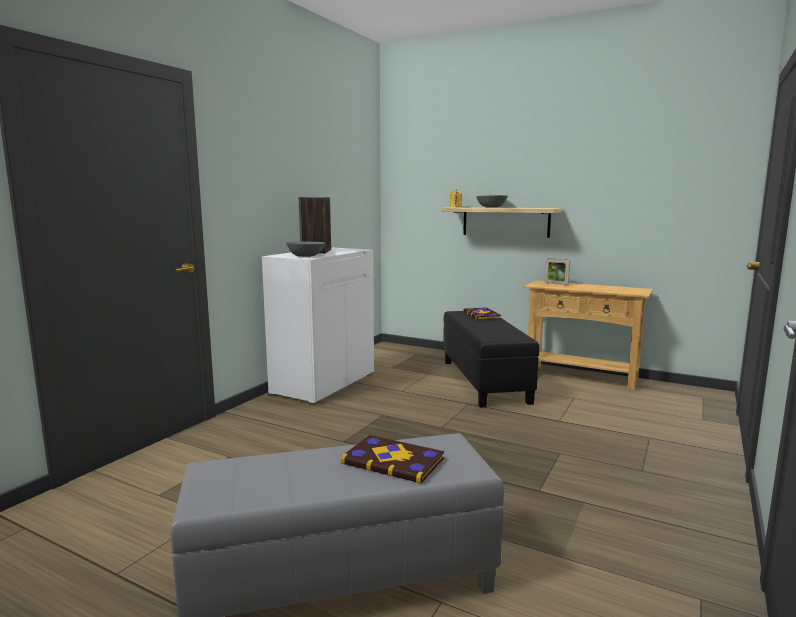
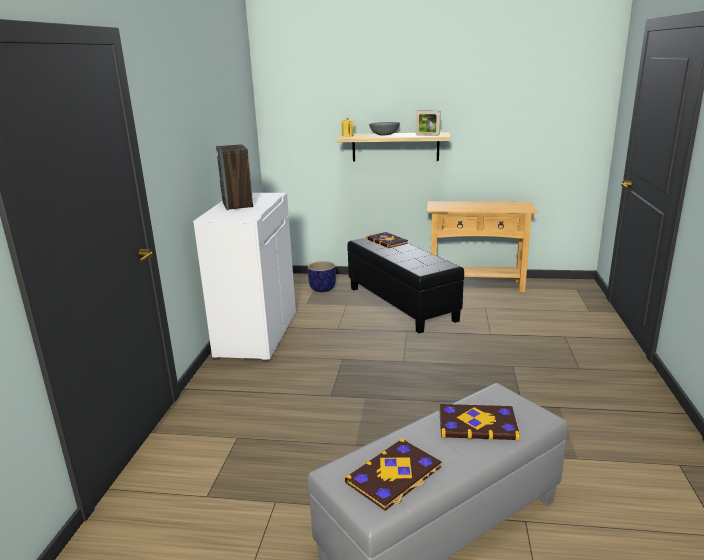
camera: 20 degrees left, 10 degrees up
(256, 483) = (394, 476): none -> book
(306, 256) = (242, 215): grey bowl -> none
(417, 358) = (322, 289): none -> planter
(556, 284) = (451, 205): picture frame -> picture frame (427, 135)

